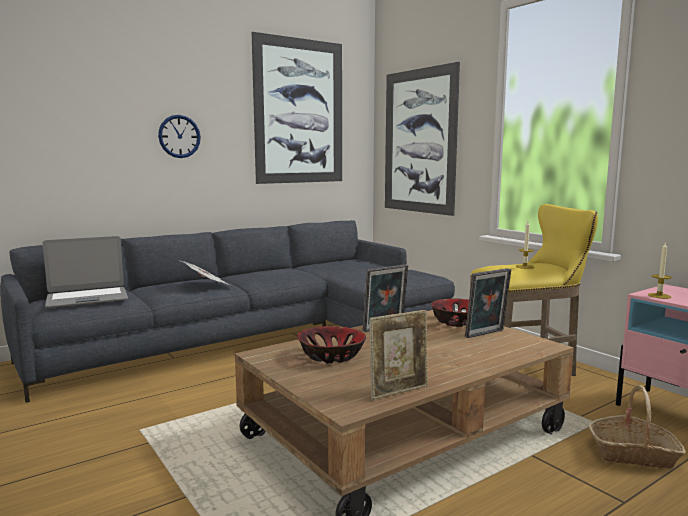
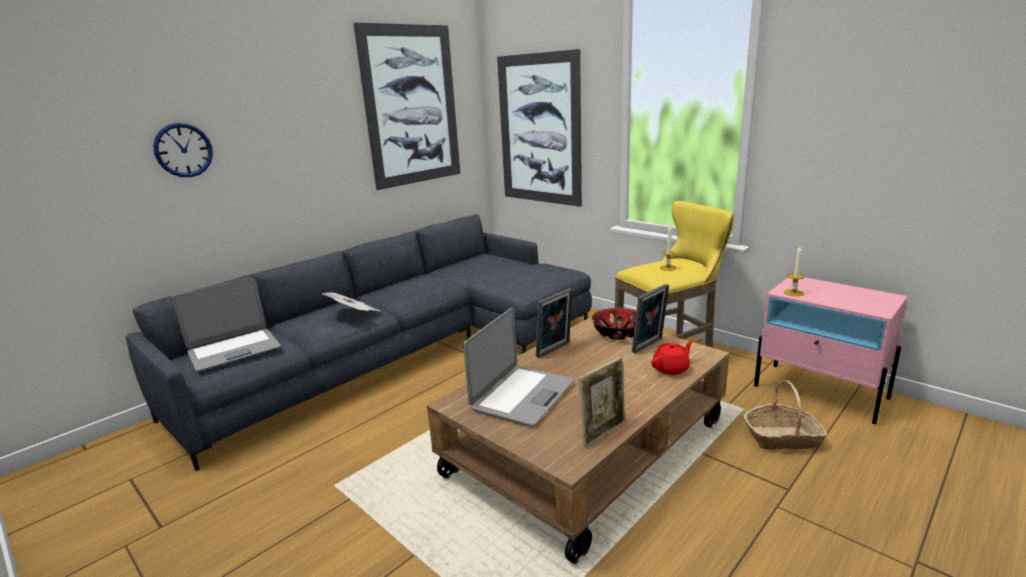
camera: 10 degrees left, 10 degrees up
(179, 136) = (291, 151): wall clock -> wall clock (183, 150)
(332, 356) = (522, 396): bowl -> laptop
(501, 353) = (671, 368): none -> red teapot

